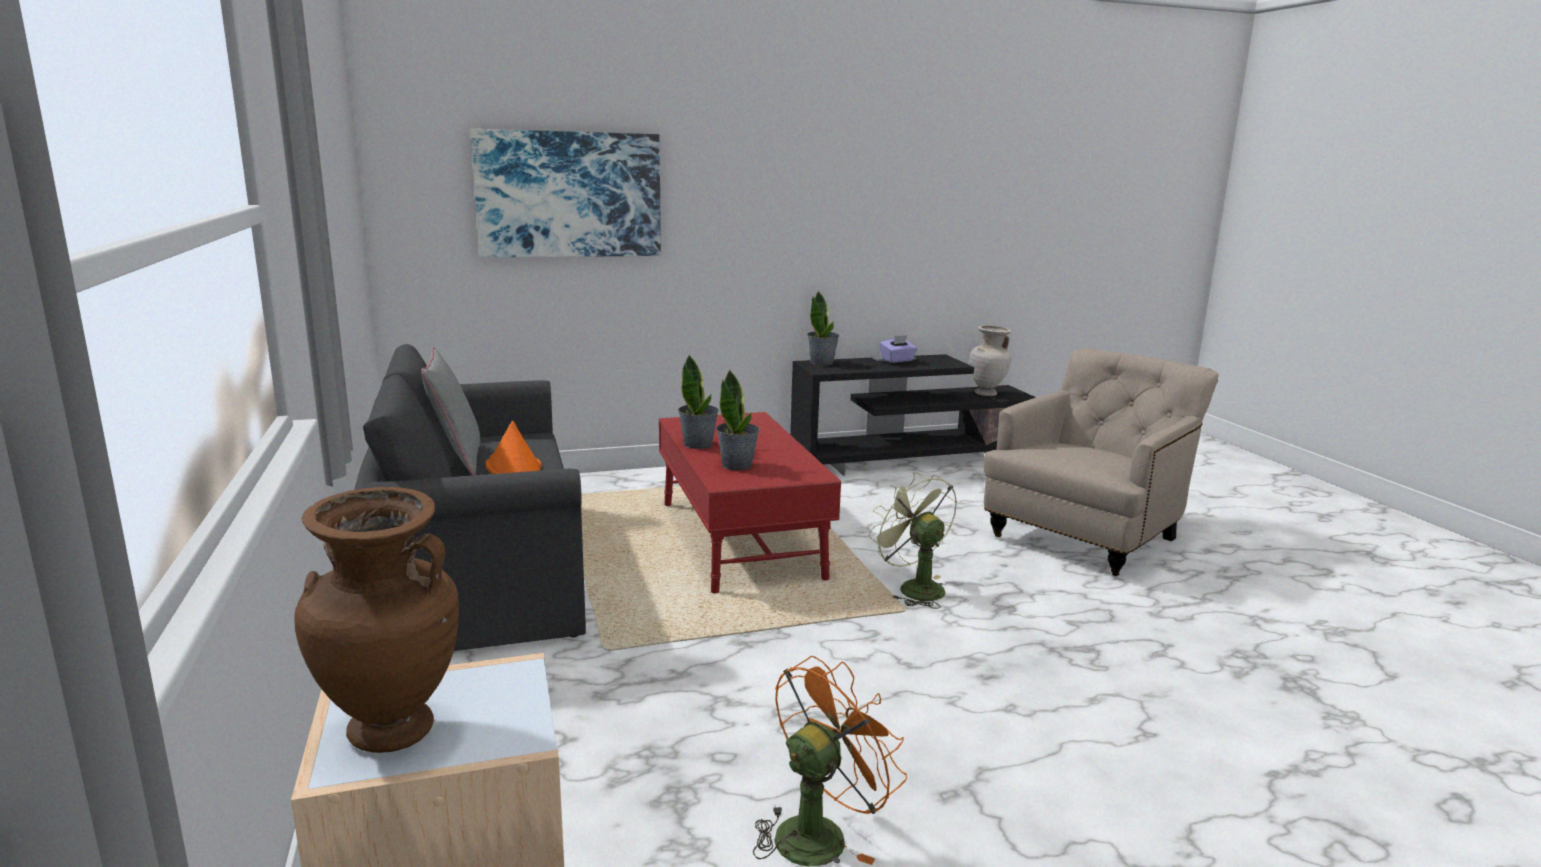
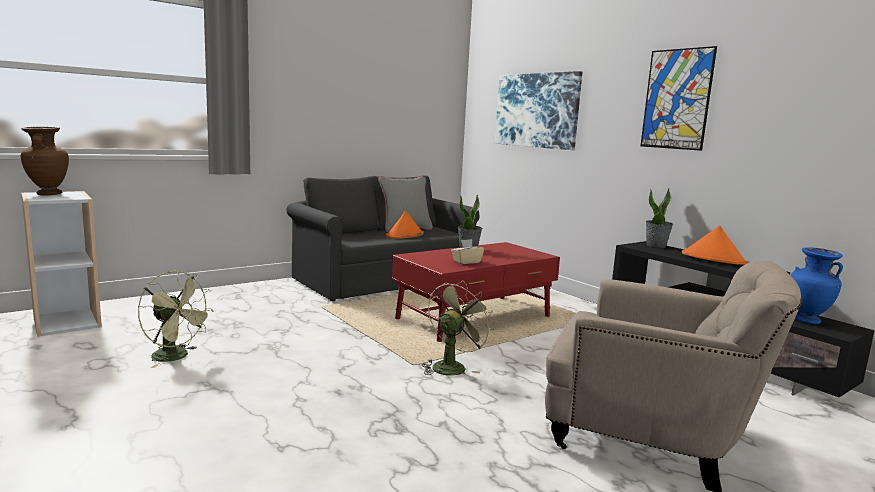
camera: 70 degrees right, 5 degrees down
(737, 465) = (441, 256): potted plant -> none
(779, 458) = (466, 262): none -> beige tissue box
(809, 180) = (676, 99): none -> picture
(819, 832) = (176, 357): orange fan -> green fan
(897, 360) = (713, 258): purple tissue box -> orange hat
(986, 394) = (806, 321): beige vase -> blue vase

